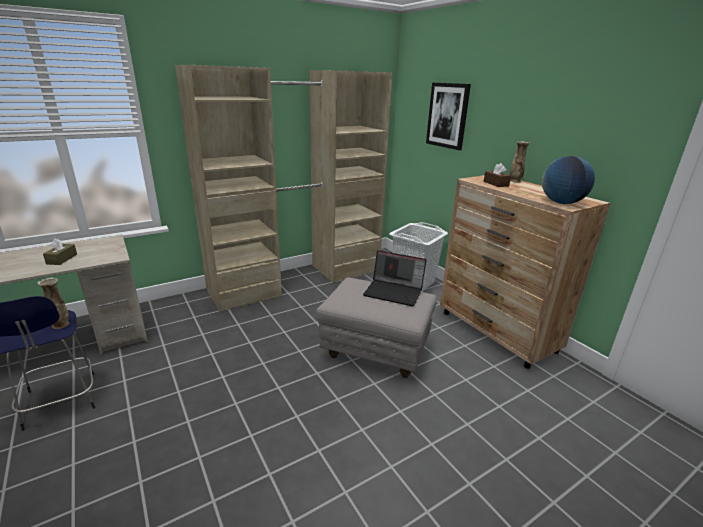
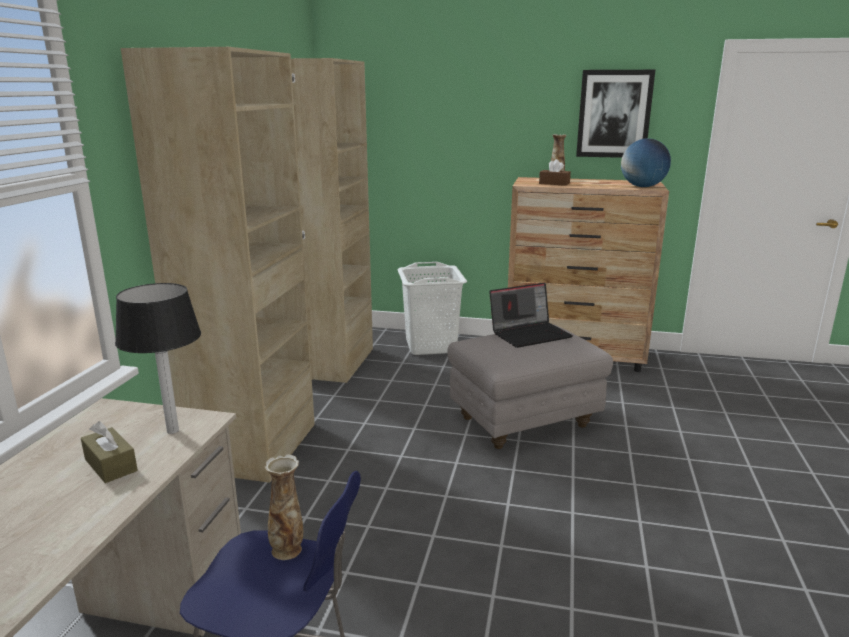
camera: 45 degrees left, 5 degrees down
(101, 256) = (174, 430): none -> table lamp
(447, 115) = (426, 116): picture -> picture (614, 114)

